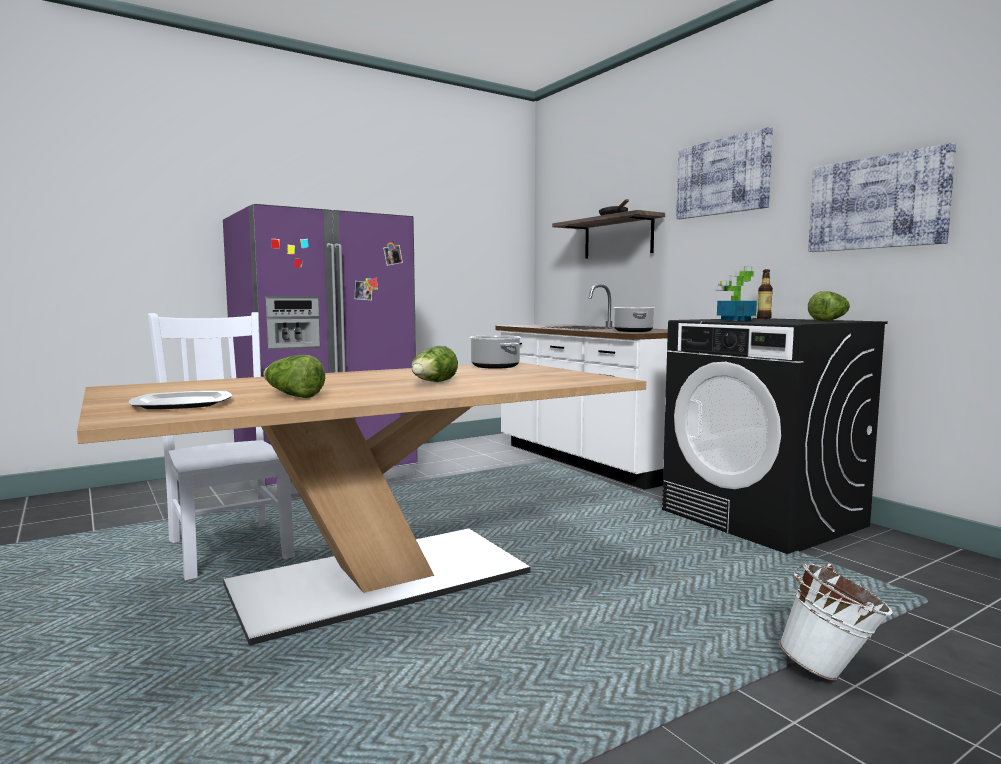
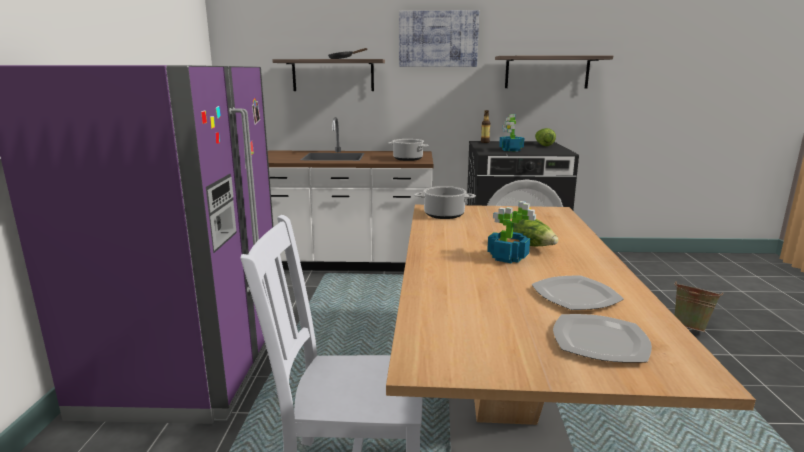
camera: 55 degrees left, 10 degrees up
(292, 396) = (576, 296): lettuce -> plate
(382, 382) = (507, 257): none -> potted plant
(832, 672) = (690, 328): white bucket -> green bucket
(877, 203) = (547, 72): picture -> shelf

